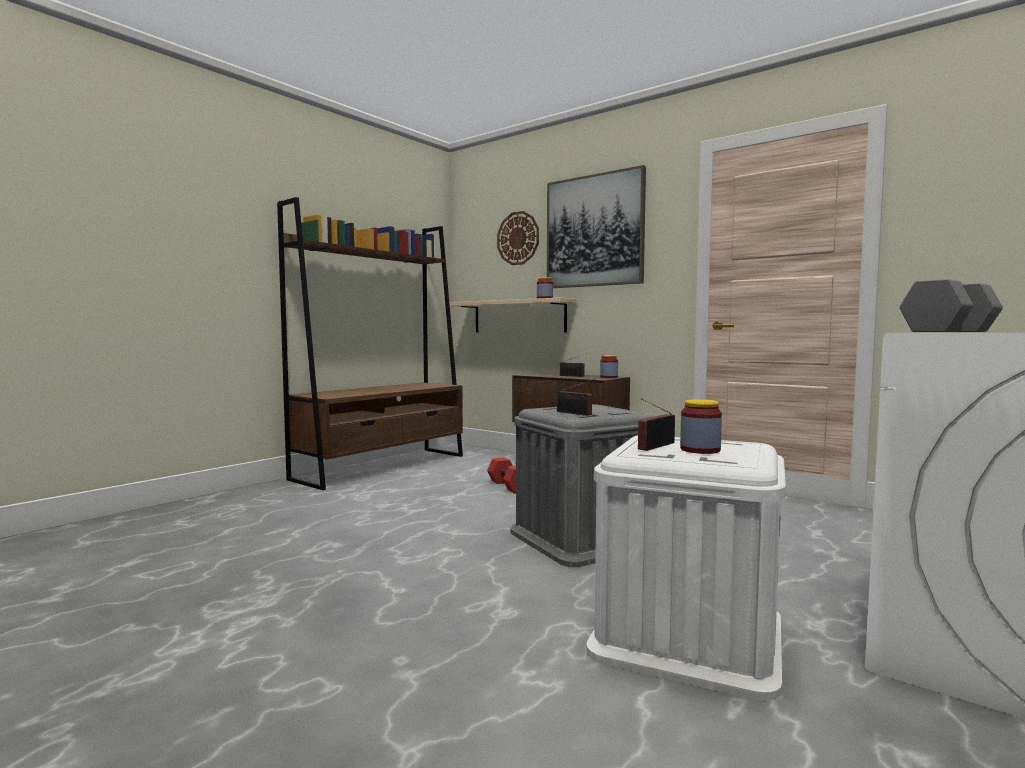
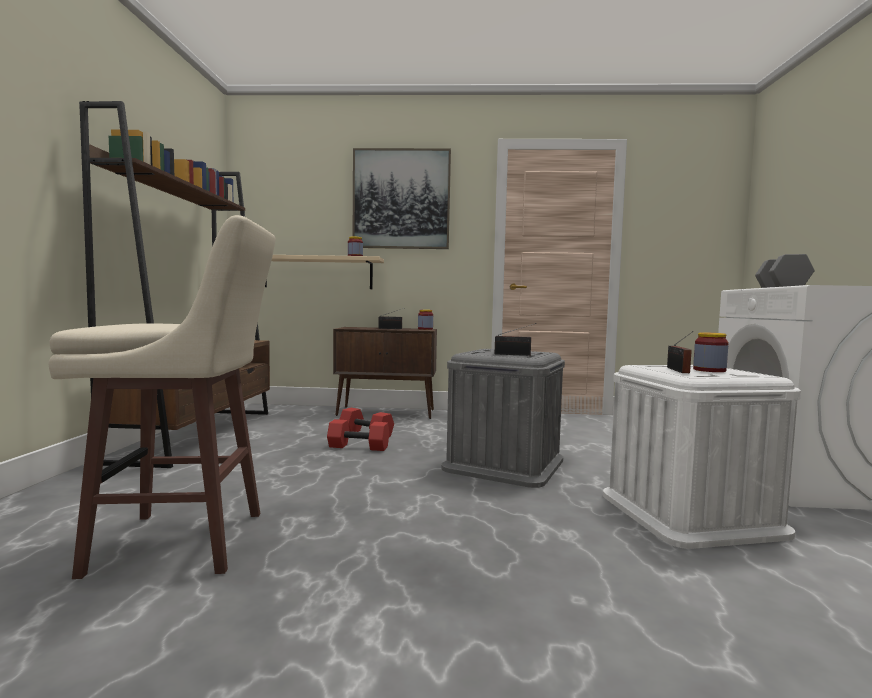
camera: 35 degrees left, 0 degrees up
(246, 542) = (185, 543): none -> beige stool
(480, 497) = (359, 447): none -> red dumbbell
(518, 238) = (317, 196): wall clock -> none

